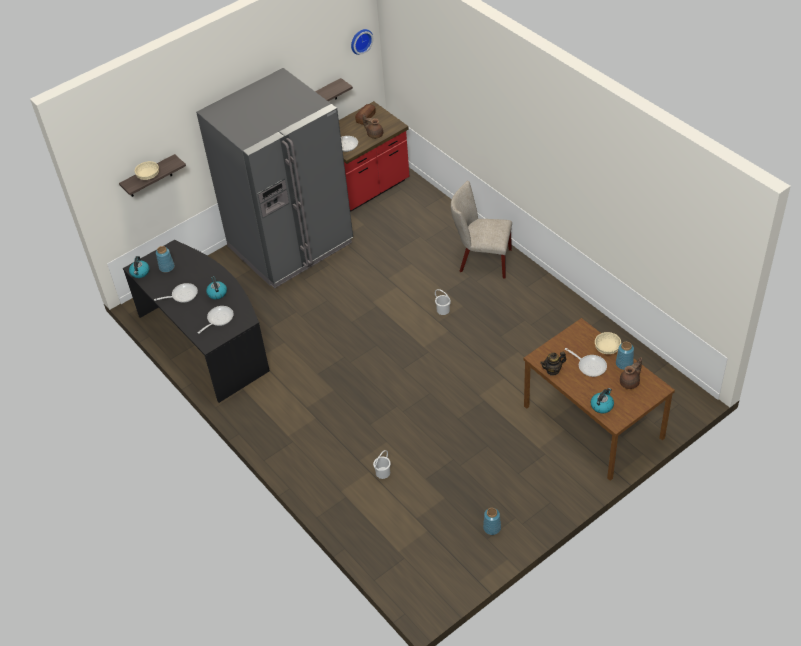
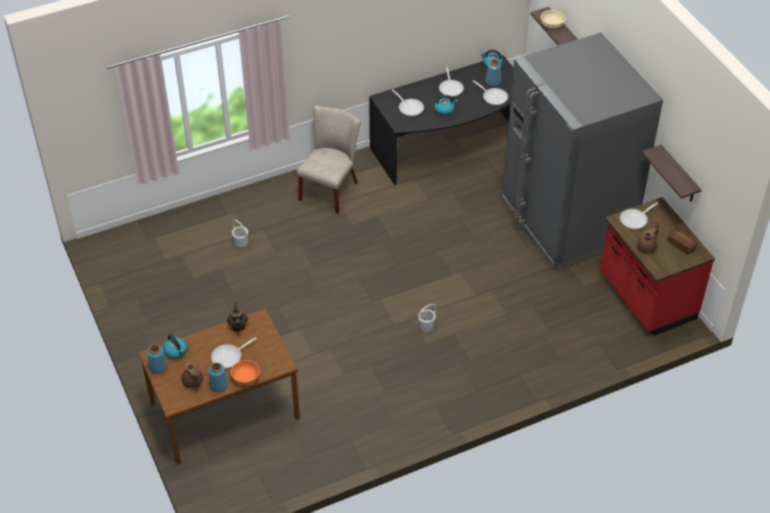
camera: 100 degrees right, 0 degrees up
(191, 263) = (493, 97): none -> frying pan
(360, 40) = (728, 185): wall clock -> none
(481, 260) = (491, 375): beige chair -> beige chair (331, 189)
(492, 528) = (145, 303): blue vase -> blue vase (158, 367)
(607, 348) = (246, 378): beige bowl -> orange bowl

